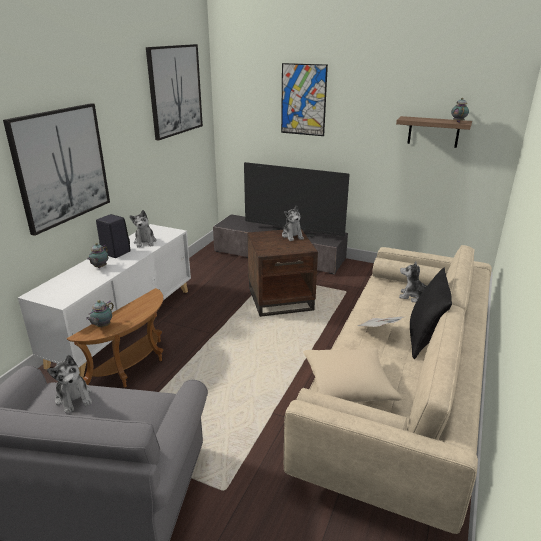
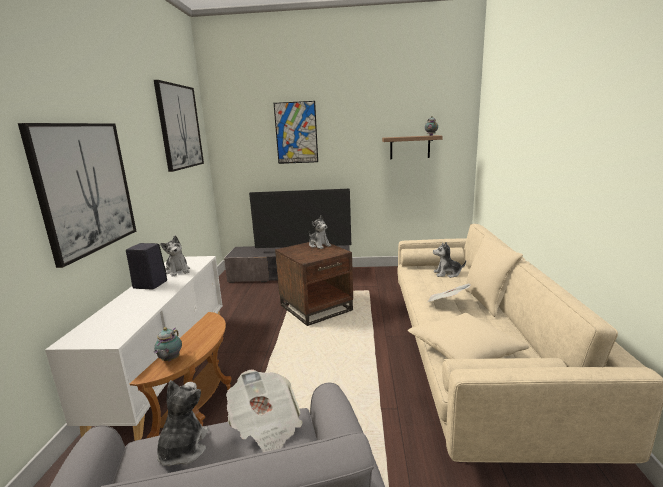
camera: 20 degrees left, 10 degrees down
(74, 398) = (183, 448): plush toy -> plush toy turned 120 degrees counterclockwise
(99, 267) = (139, 300): teapot -> none
(135, 399) = (266, 426): none -> newspaper
(424, 340) = (487, 302): black pillow -> beige pillow

